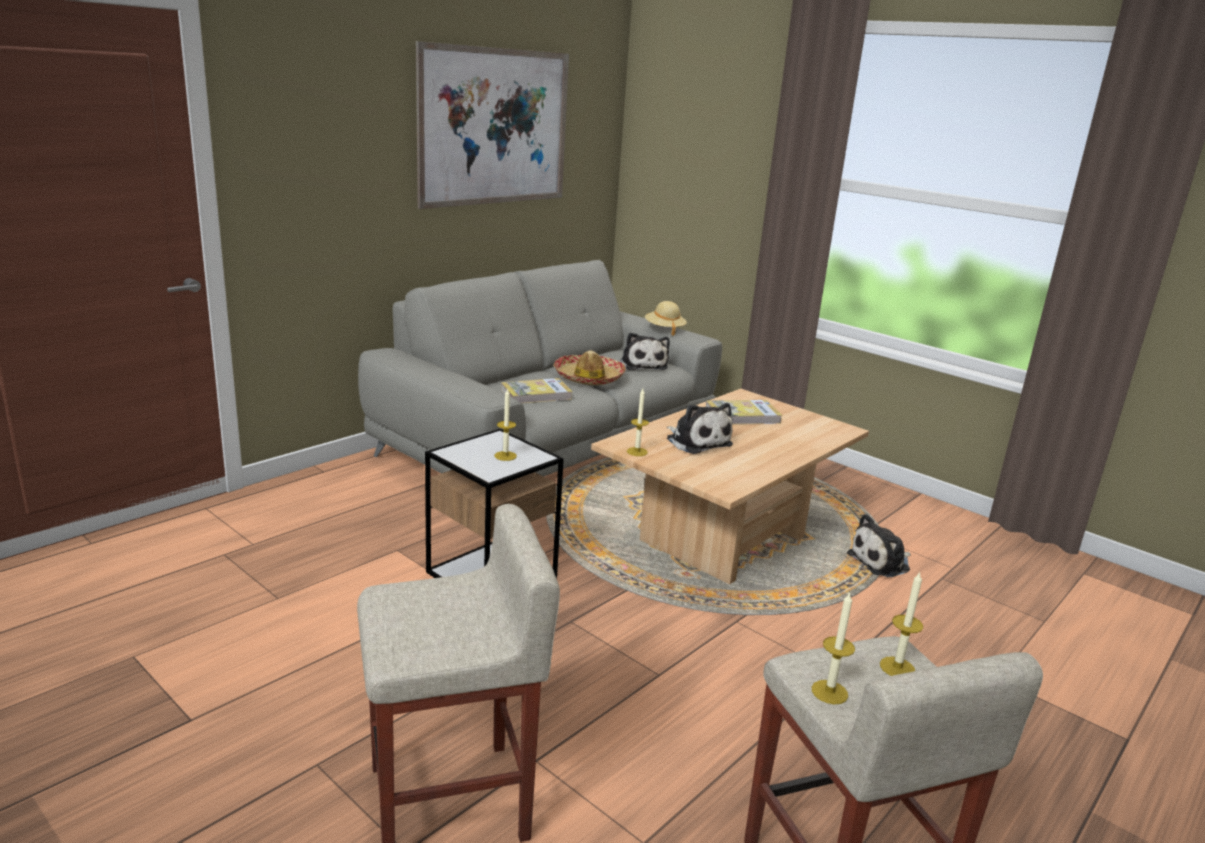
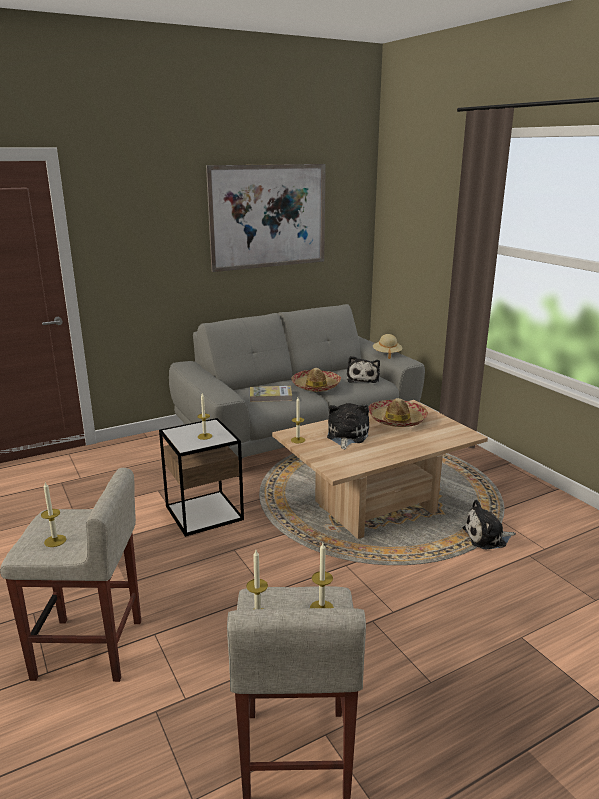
camera: 20 degrees right, 0 degrees up
(435, 631) = (55, 541): none -> candle
(697, 441) = (346, 436): plush toy -> plush toy turned 150 degrees counterclockwise
(742, 416) = (396, 420): book -> hat

